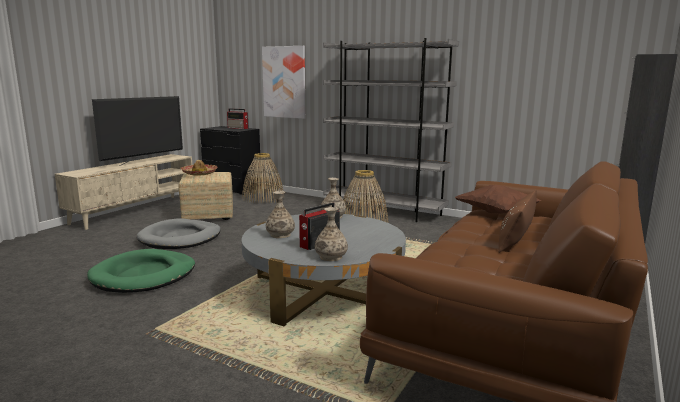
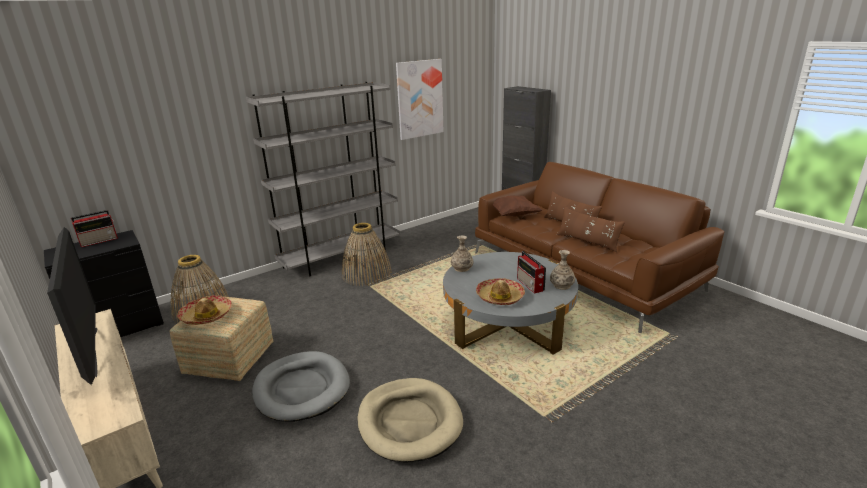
camera: 65 degrees left, 10 degrees up
(144, 275) = (409, 422): green dog bed -> beige dog bed
(280, 235) = (500, 297): vase -> hat
(284, 82) = (163, 156): picture -> picture (420, 99)
(465, 252) = (587, 242): none -> brown pillow

